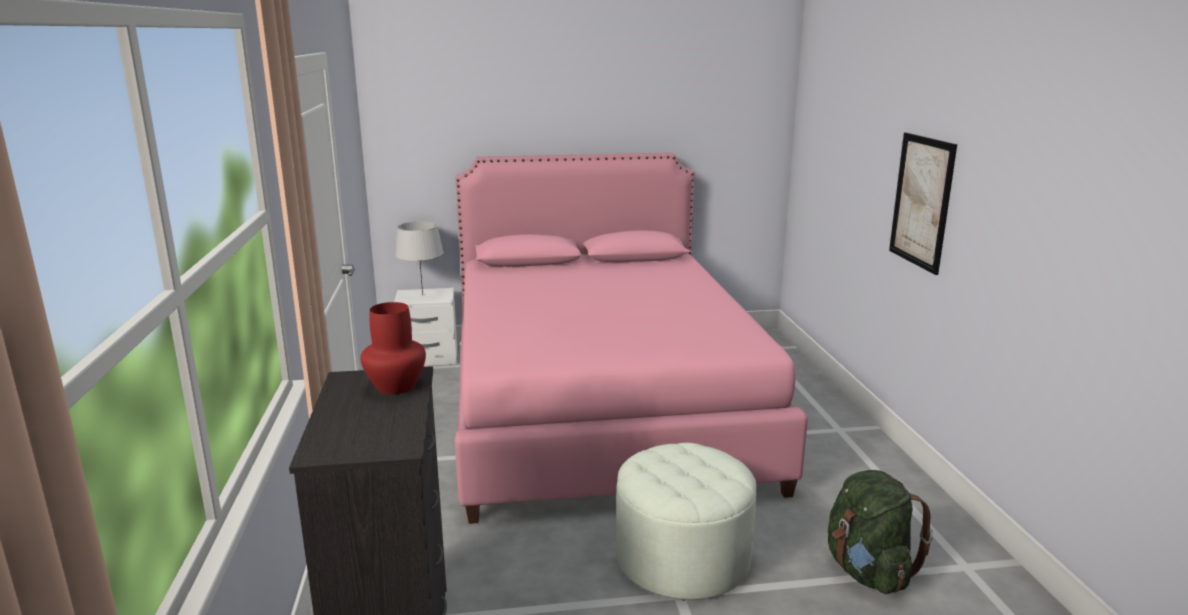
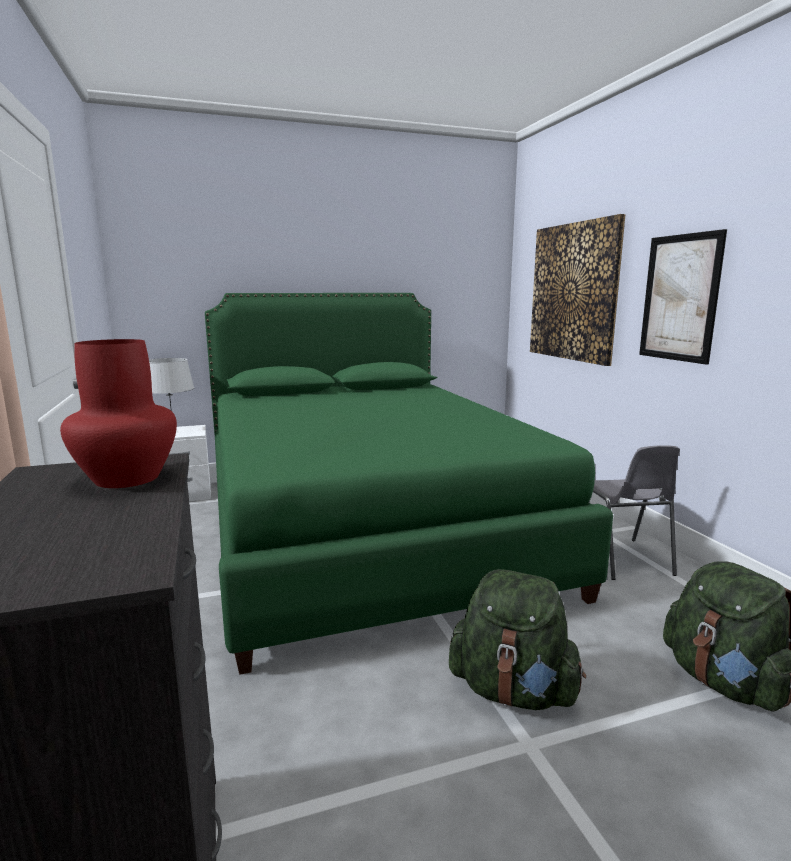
camera: 10 degrees left, 5 degrees down
(599, 408) = (365, 529): pink bed -> green bed
(682, 558) = (513, 691): white ottoman -> green backpack
(843, 167) = (573, 292): none -> picture
(844, 459) = (623, 559): none -> grey chair

